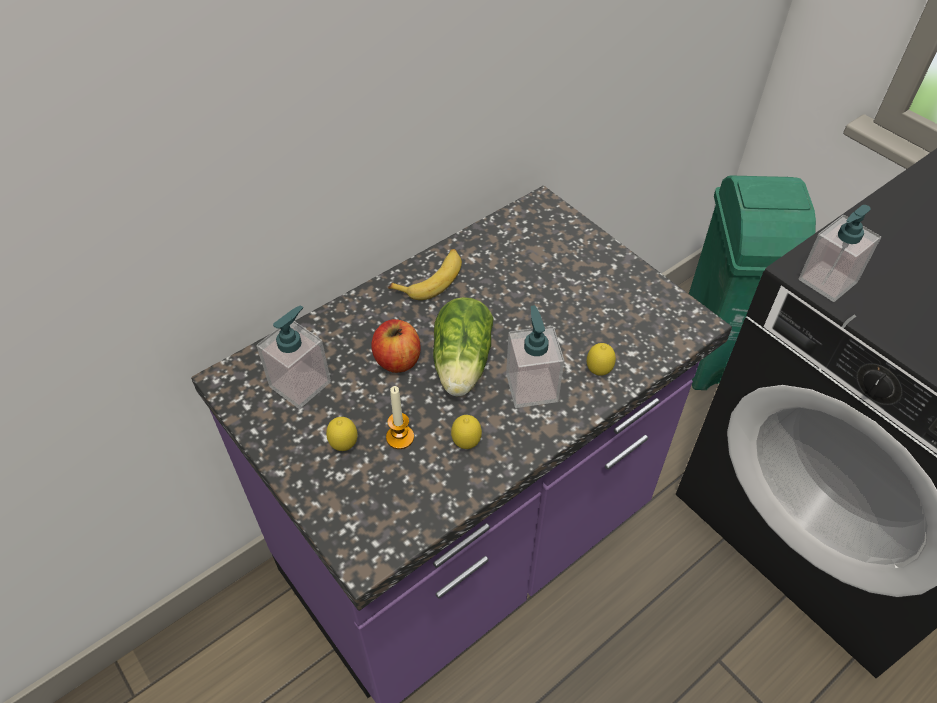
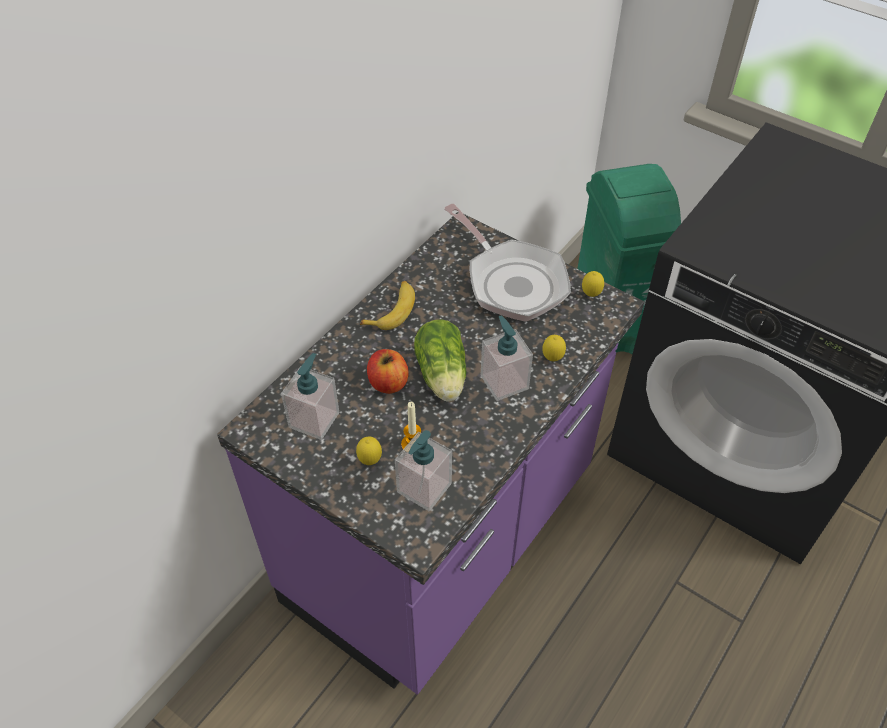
camera: 15 degrees left, 0 degrees up
(466, 444) = (467, 437): lemon -> lemon (591, 295)
(578, 273) = (511, 281): none -> frying pan
(827, 281) = (708, 251): soap dispenser -> soap dispenser (424, 488)

